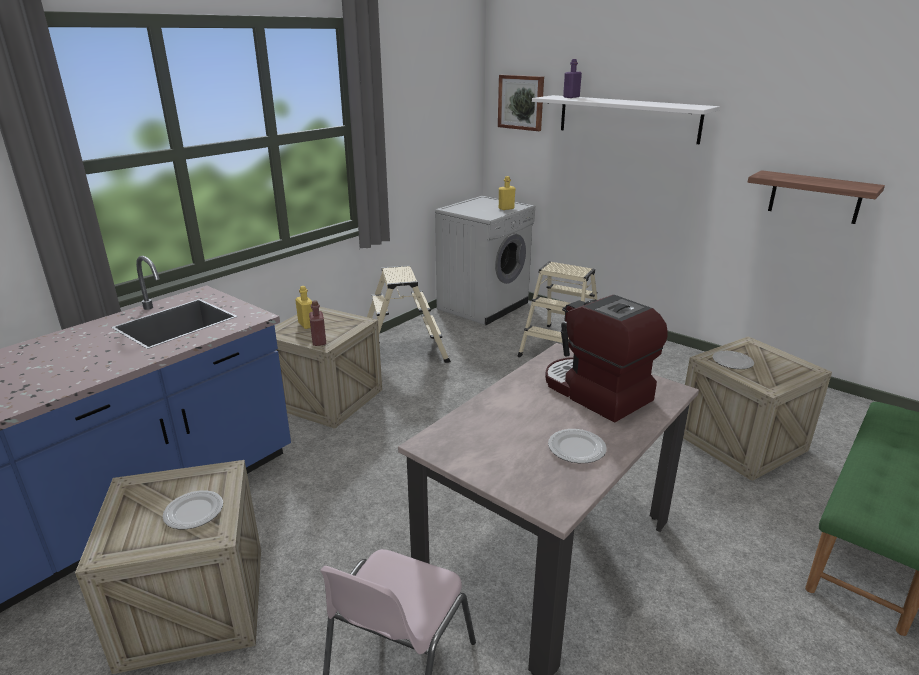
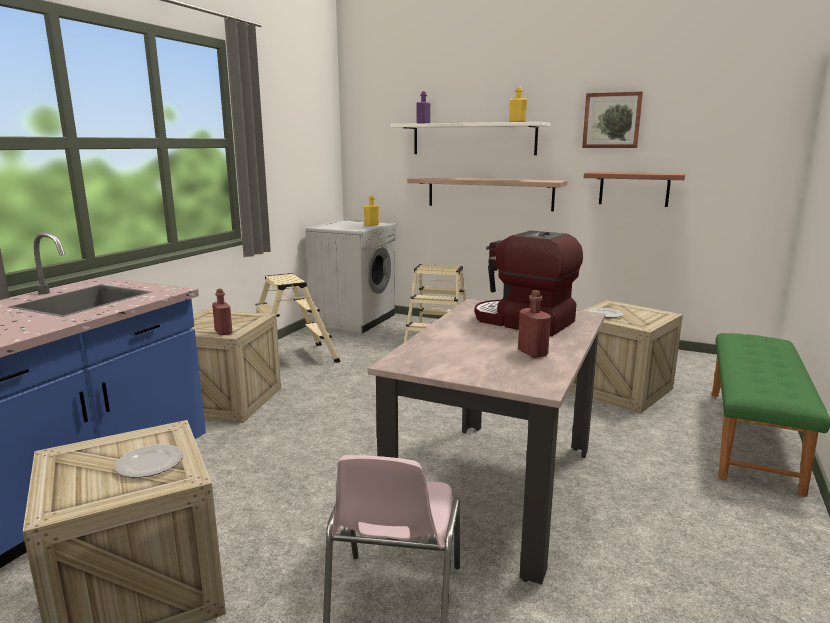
camera: 15 degrees left, 10 degrees down
(307, 325) = (204, 322): yellow bottle -> yellow bottle (517, 122)
(521, 102) = (376, 133): picture -> picture (612, 120)
(577, 448) = (532, 353): plate -> red bottle
(640, 183) = (489, 193): none -> shelf

